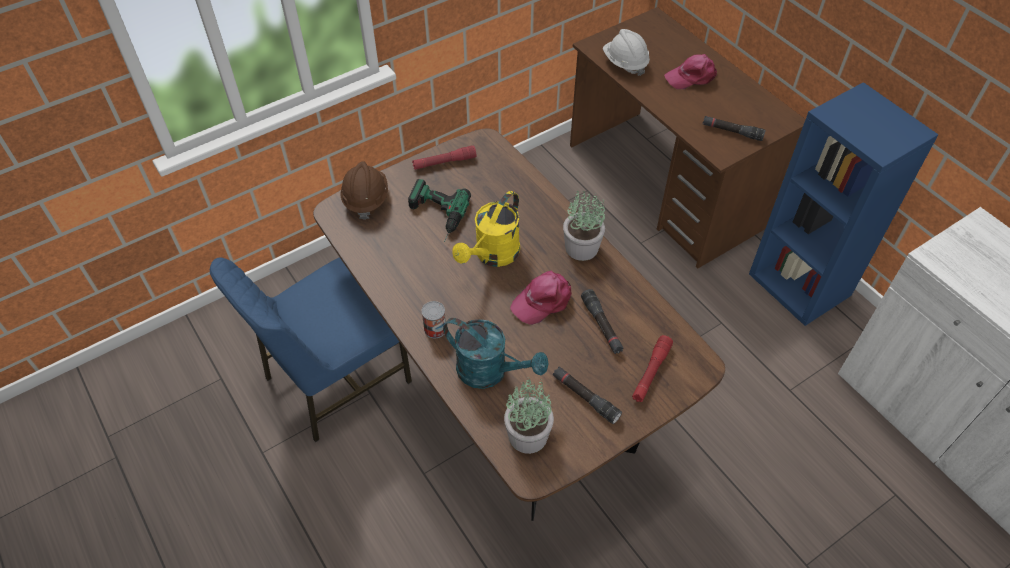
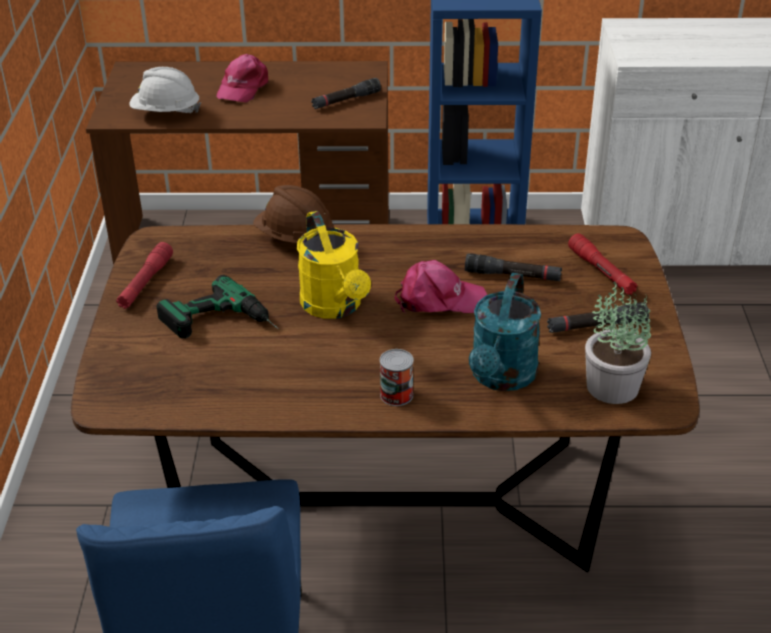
camera: 55 degrees left, 15 degrees down
(366, 199) = (120, 369): brown hard hat -> brown hard hat (294, 238)
(490, 372) = (501, 378): turquoise watering can -> turquoise watering can turned 135 degrees clockwise
(543, 300) = (438, 299): pink cap -> pink cap turned 90 degrees counterclockwise
(581, 248) = (395, 244): potted plant -> none

